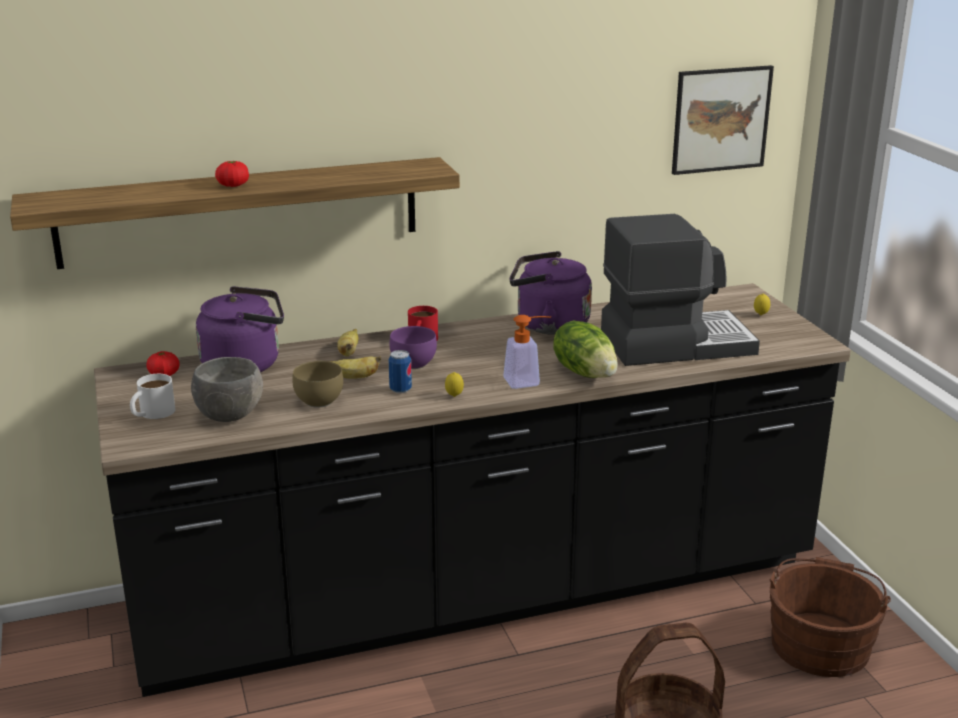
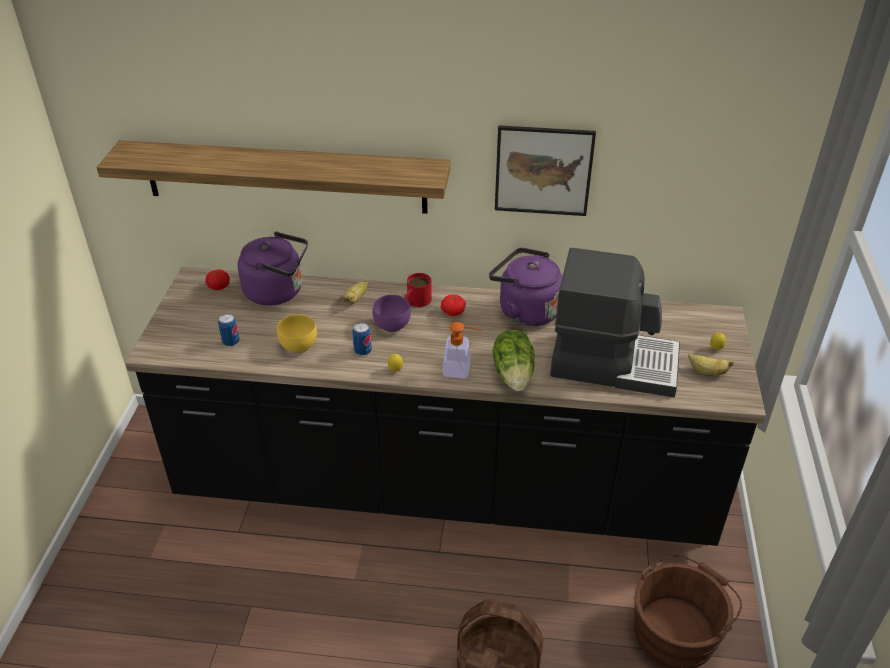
camera: 25 degrees right, 15 degrees up
(152, 414) = (185, 324): white mug -> none
(229, 415) = (231, 342): grey bowl -> can
(233, 185) = (266, 164): tomato -> tomato (453, 312)
(319, 400) = (299, 345): brown bowl -> yellow bowl
(355, 377) = (340, 328): banana -> banana (707, 372)
(721, 119) = (727, 164): picture -> picture (543, 170)

